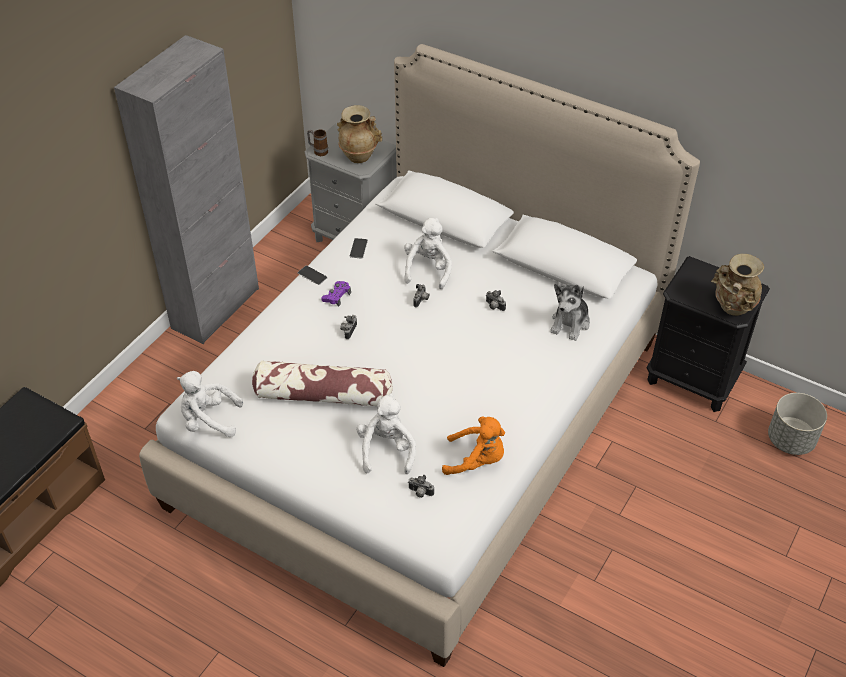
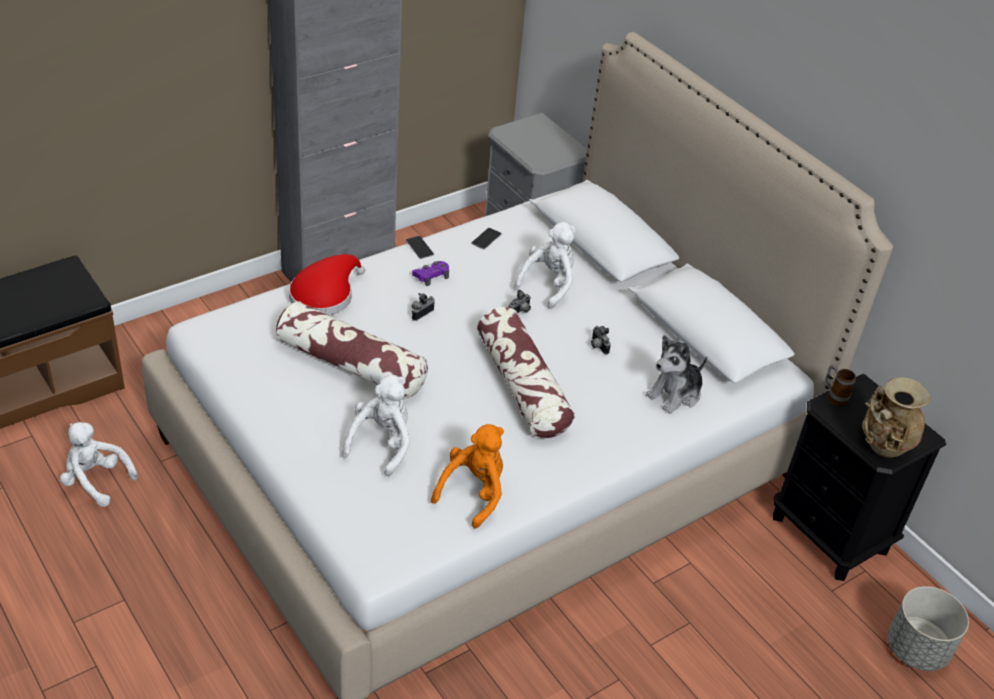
camera: 20 degrees right, 5 degrees down
(208, 420) = (218, 344): white plush toy -> white plush toy (95, 481)
(265, 345) = (324, 295): none -> red hat
(318, 151) = (504, 133): mug -> mug (834, 397)
(359, 156) = (544, 151): beige vase -> none
(420, 493) = (388, 500): camera -> none
(460, 361) = (522, 386): none -> pillow
(477, 460) = (473, 493): orange plush toy -> orange plush toy turned 90 degrees counterclockwise

